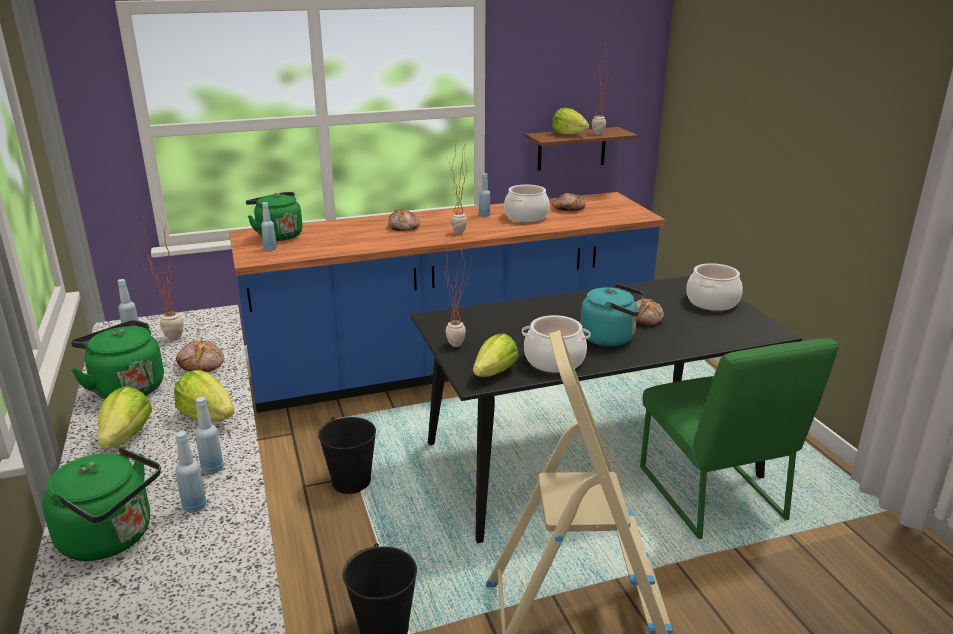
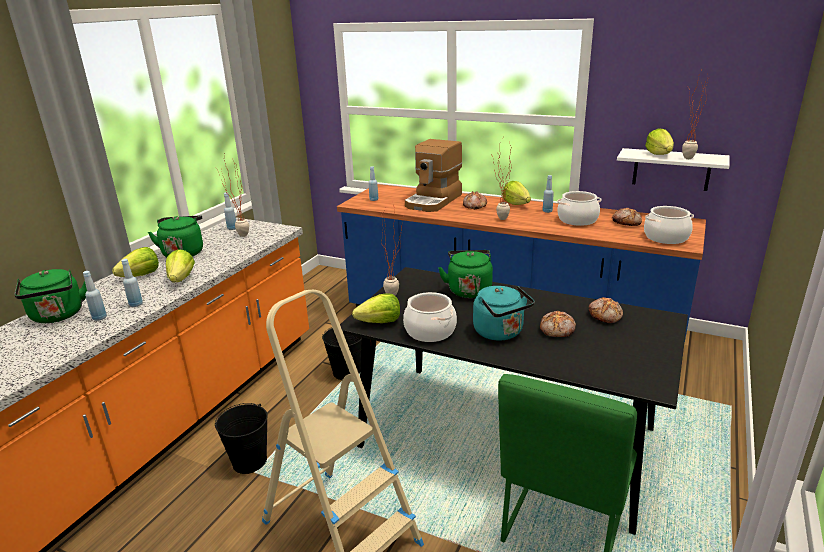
camera: 45 degrees right, 0 degrees up
(202, 364) = (228, 253): bread -> bread (605, 315)
(278, 235) = (393, 192): green kettle -> green kettle (469, 290)
(348, 232) = (434, 201): none -> coffee machine
(441, 215) = (516, 204): none -> lettuce
(571, 148) = (671, 169): brown shelf -> white shelf
(712, 302) = (646, 340): cooking pot -> cooking pot (666, 237)

